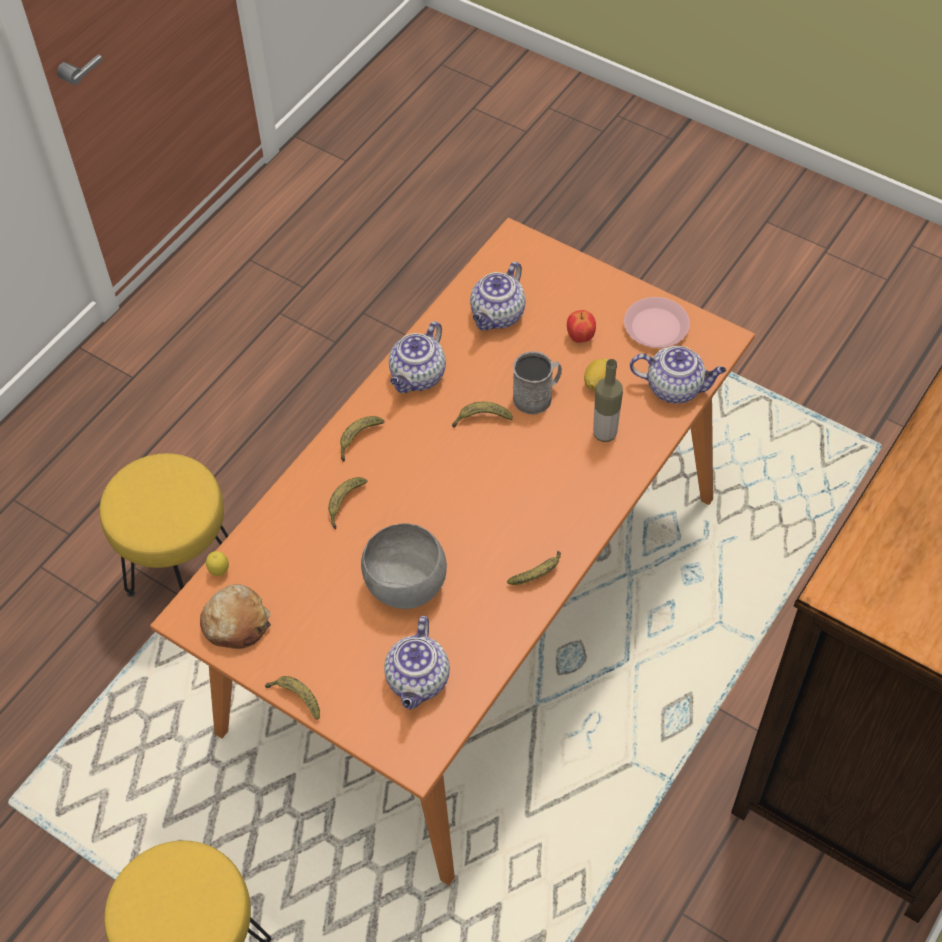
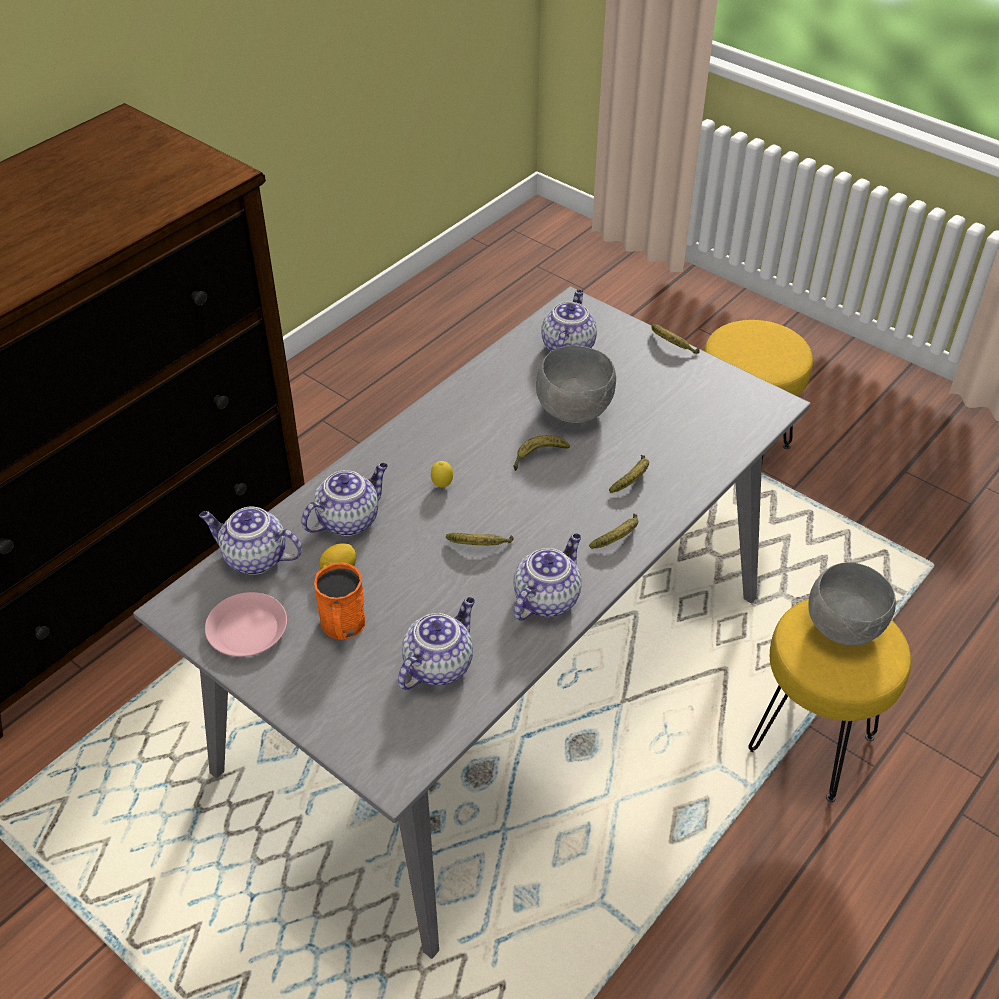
camera: 175 degrees left, 10 degrees down
(153, 514) = (845, 627): none -> grey bowl
(219, 571) = (752, 435): lemon -> lemon (442, 485)
(236, 623) = (730, 396): bread -> none
(475, 614) = (499, 679): orange dining table -> grey dining table
(537, 396) = (412, 564): grey mug -> none
(538, 574) = (450, 408): banana -> banana (538, 456)
(580, 337) = (343, 626): apple -> orange mug
(604, 433) = (349, 519): bottle -> teapot

